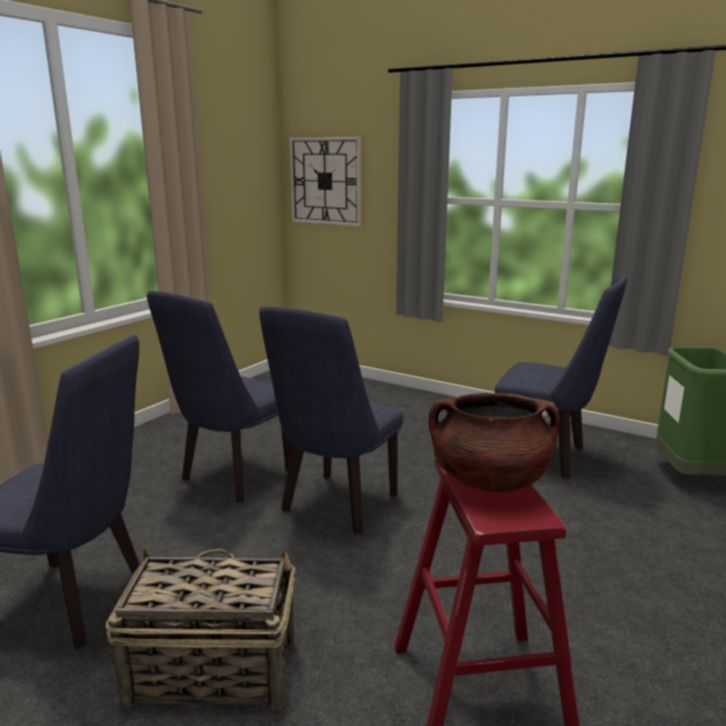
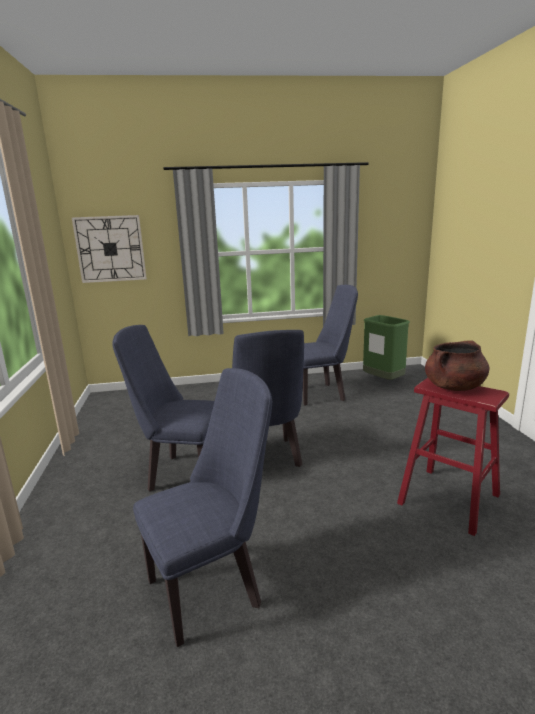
camera: 40 degrees left, 0 degrees up
(210, 671) = (345, 565): basket -> none
(231, 479) = (180, 473): blue chair -> blue chair turned 105 degrees clockwise

